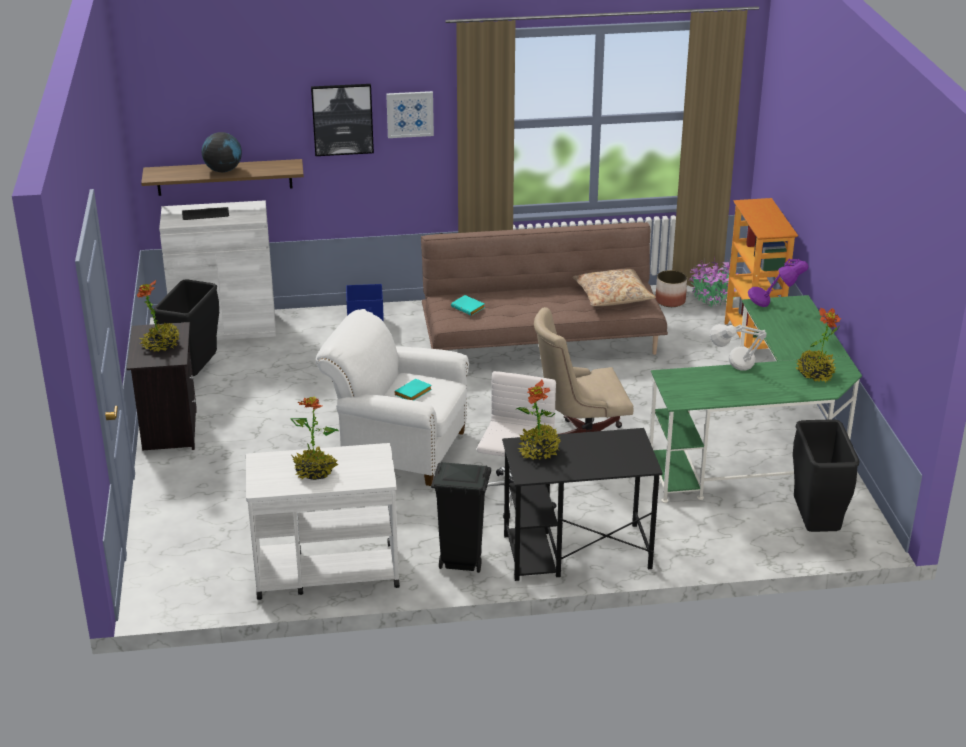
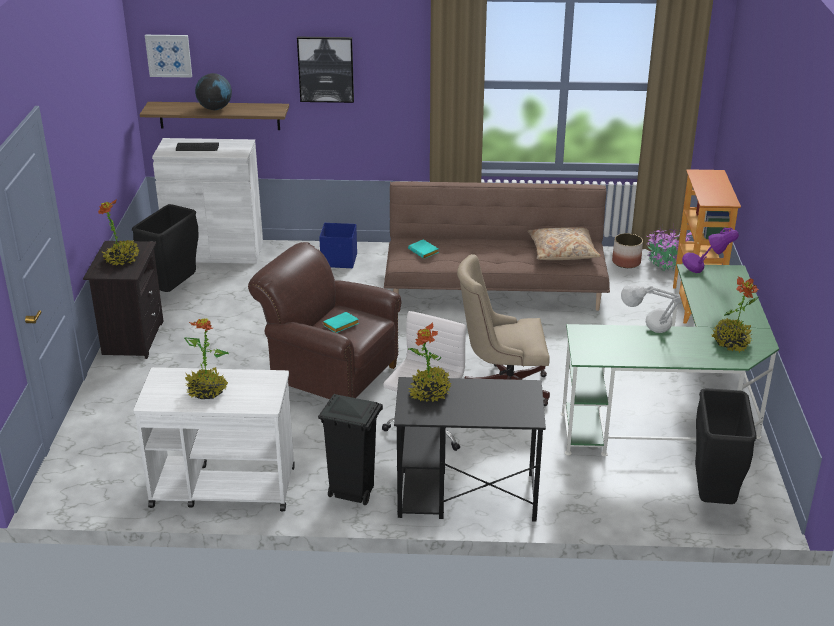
camera: 10 degrees right, 0 degrees up
(397, 448) = (329, 376): white armchair -> brown armchair
(410, 114) = (388, 68): picture -> picture (169, 55)

